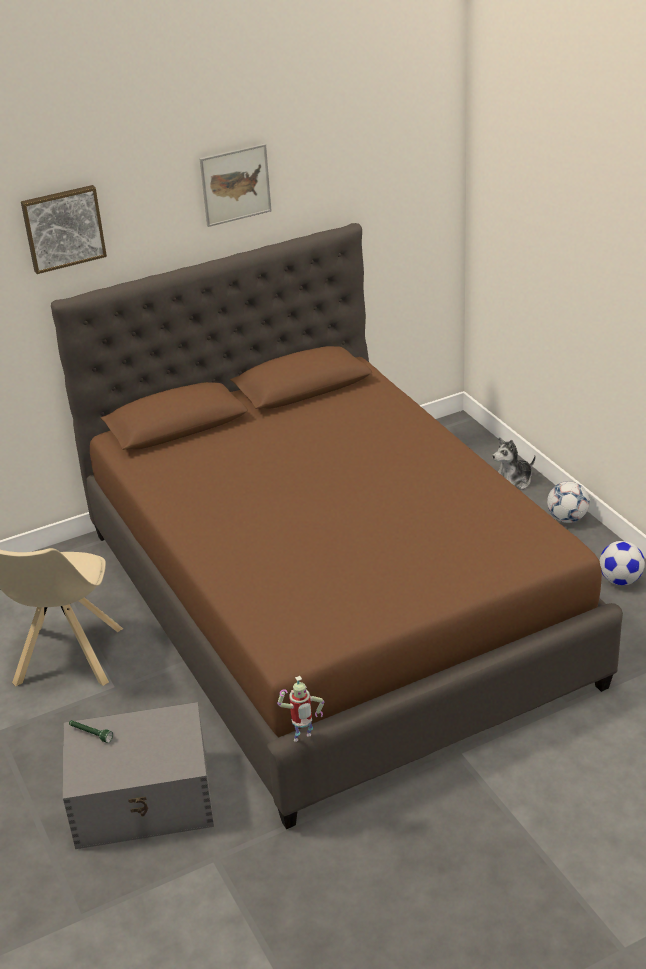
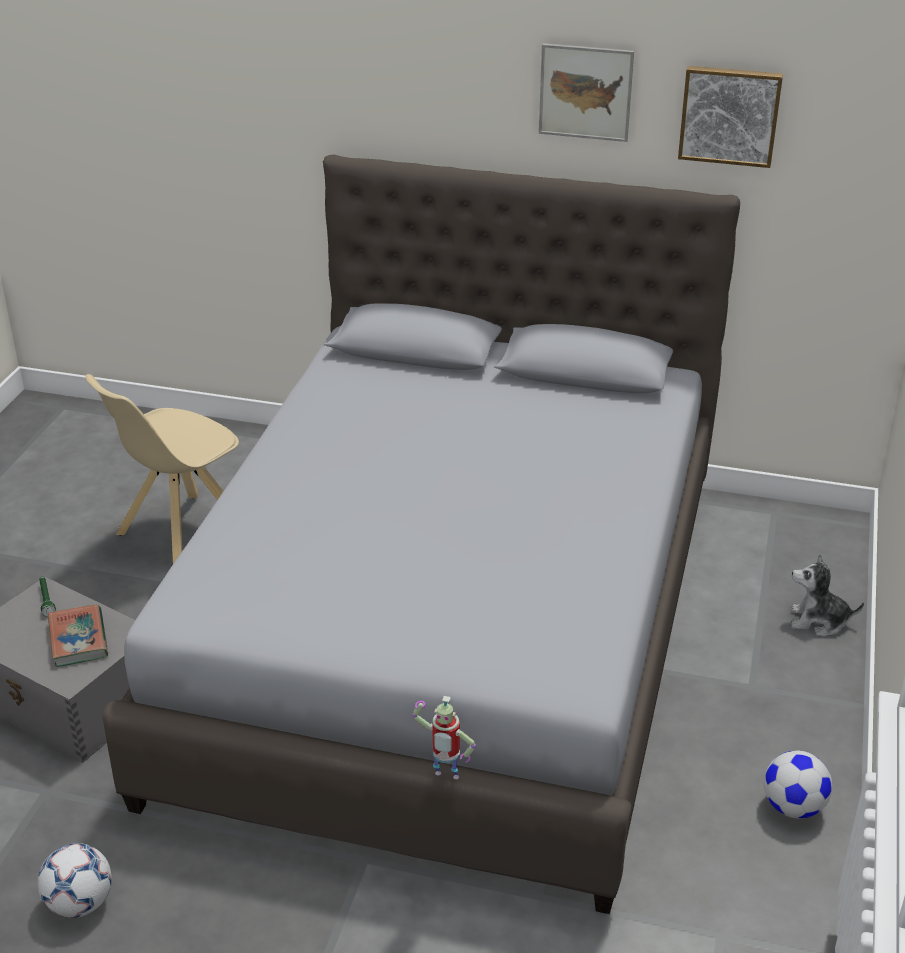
camera: 40 degrees right, 0 degrees up
(63, 228) = (364, 75): picture -> picture (729, 115)
(154, 740) = (78, 639): none -> book
(303, 739) = (138, 717): toy robot -> toy robot (445, 777)
(330, 604) = (453, 630): brown bed -> grey bed
(567, 518) = (826, 699): football -> football (80, 903)

